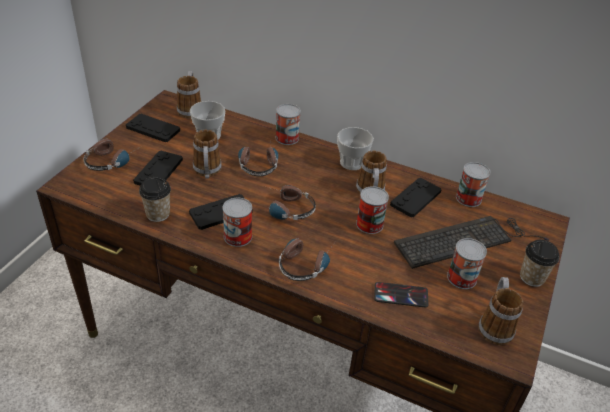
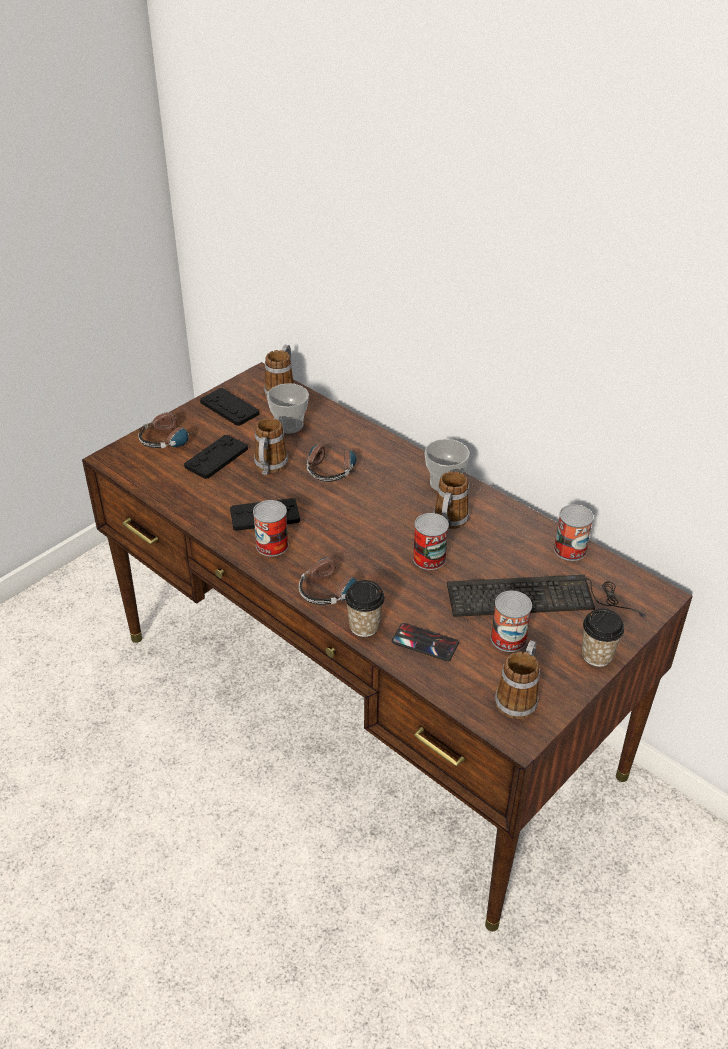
camera: 20 degrees right, 0 degrees up
(158, 214) = (196, 505): cup -> cup (364, 626)
(284, 208) = (338, 523): headphones -> none
(287, 138) = (380, 441): can -> none
(415, 198) = (502, 538): black game controller -> none

